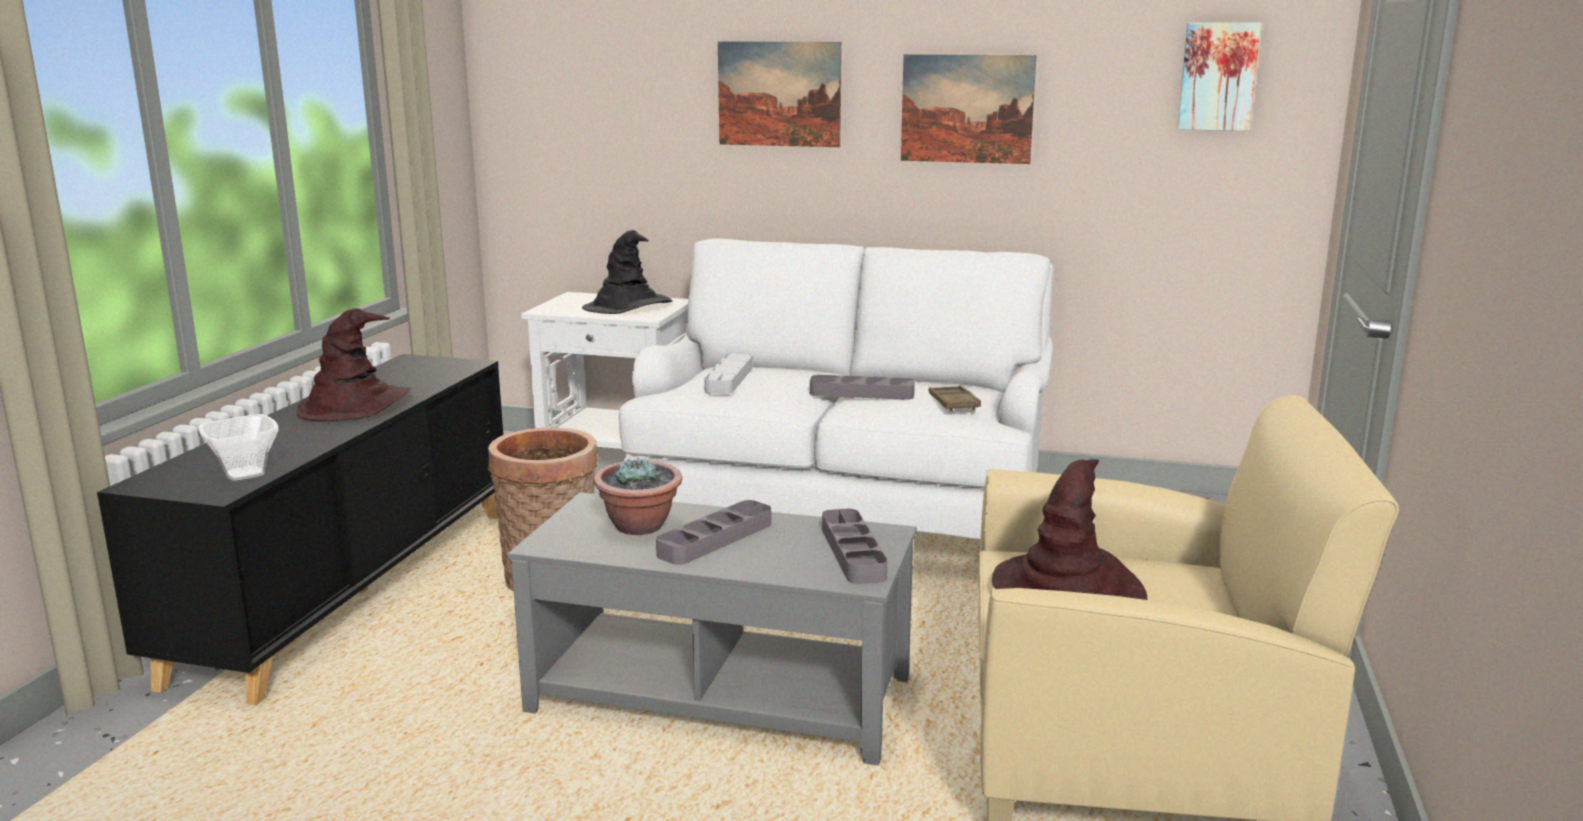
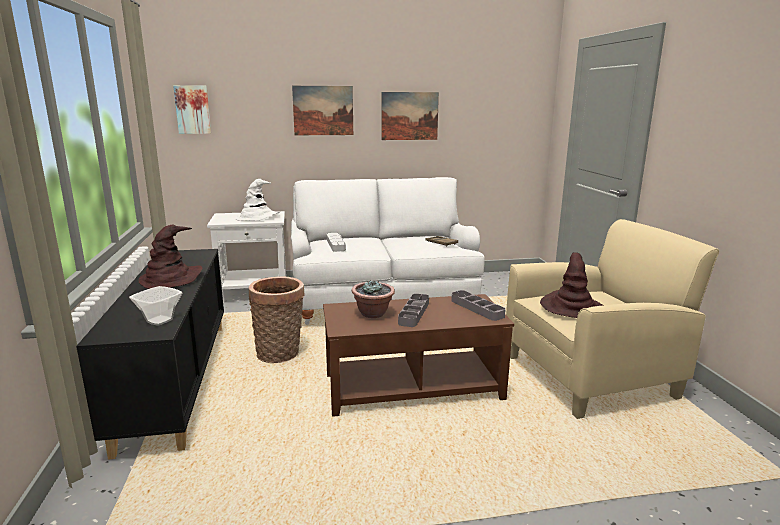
camera: 25 degrees left, 0 degrees up
(627, 306) = (257, 217): black hat -> white hat
(721, 696) = (413, 387): grey coffee table -> brown coffee table
(862, 393) = (399, 244): grey tray -> none
(1218, 76) = (508, 101): picture -> picture (193, 109)

